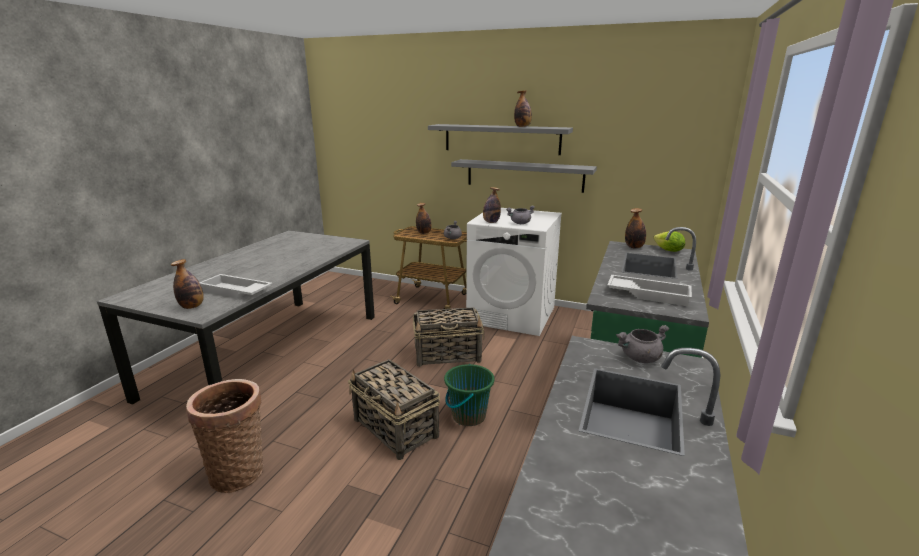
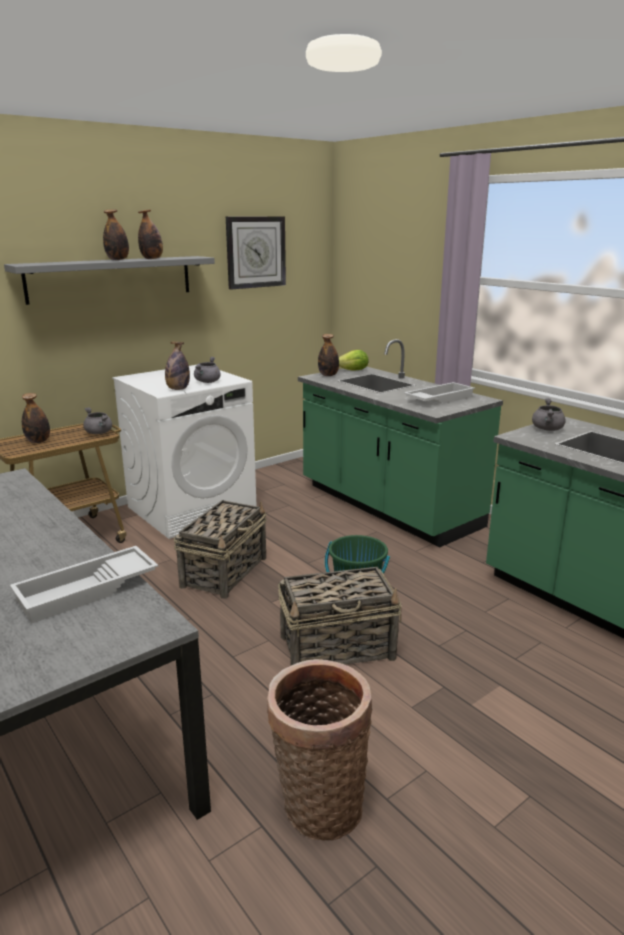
camera: 60 degrees left, 0 degrees up
(192, 306) = (101, 636): bottle -> bottle (118, 259)
(524, 175) = (148, 325): grey shelf -> none
(632, 127) = (255, 252): none -> wall clock

